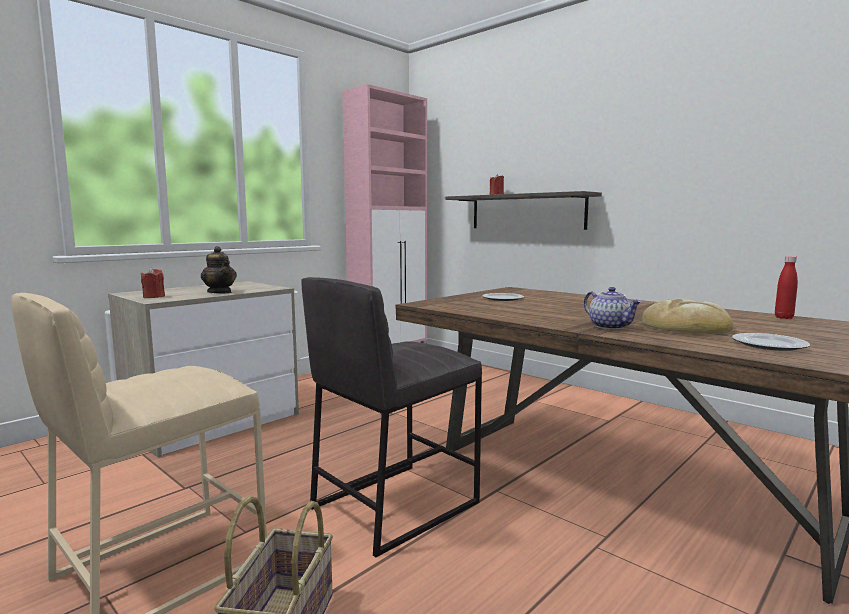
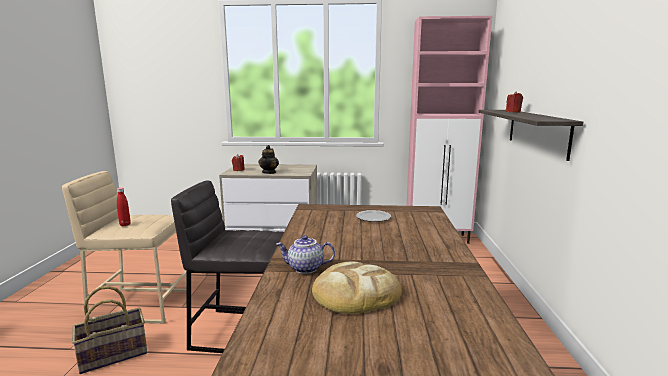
camera: 50 degrees right, 5 degrees up
(611, 327) = (305, 269): teapot -> teapot turned 75 degrees clockwise
(768, 345) = (304, 339): plate -> none
(783, 317) = (496, 333): red bottle -> red bottle (125, 225)

